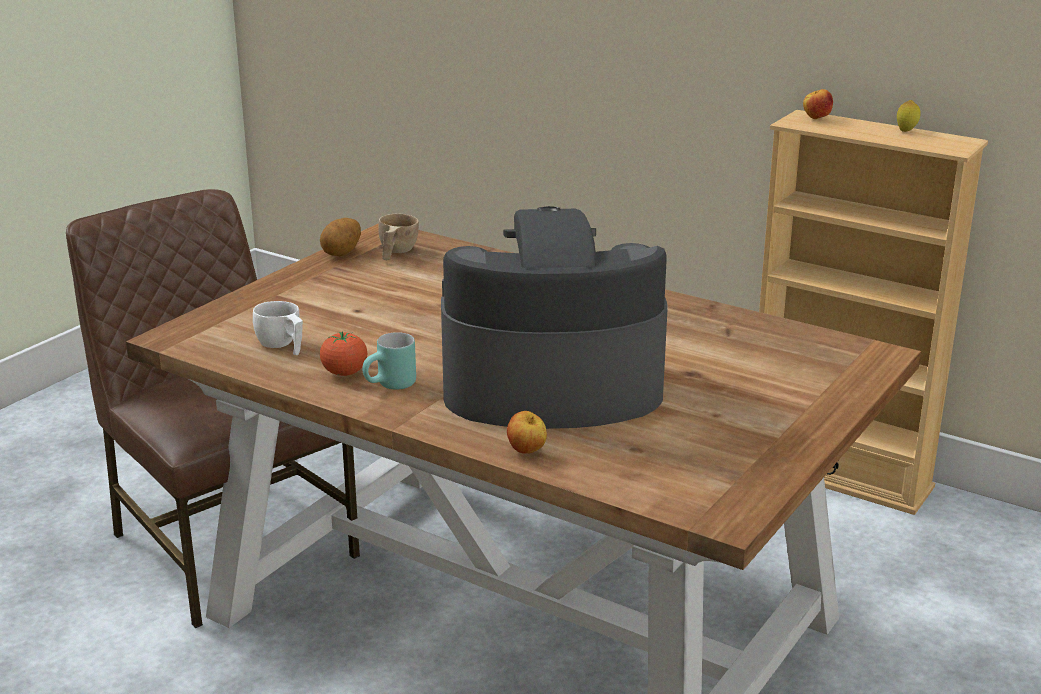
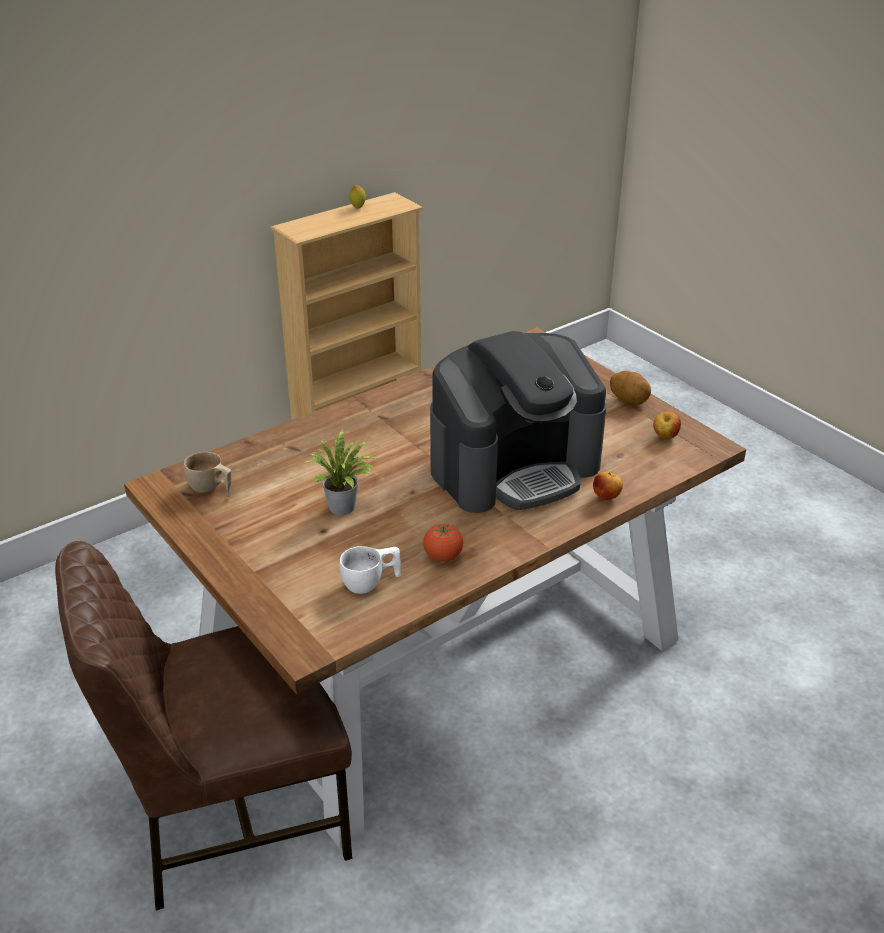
camera: 70 degrees left, 10 degrees up
(342, 253) = (186, 518): potato -> potato (629, 400)
(391, 387) = (479, 537): turquoise mug -> none
(402, 312) = (344, 508): none -> potted plant
(550, 385) = (514, 467): coffee machine -> coffee machine turned 135 degrees counterclockwise
(816, 118) = (302, 225): apple -> apple (665, 437)

